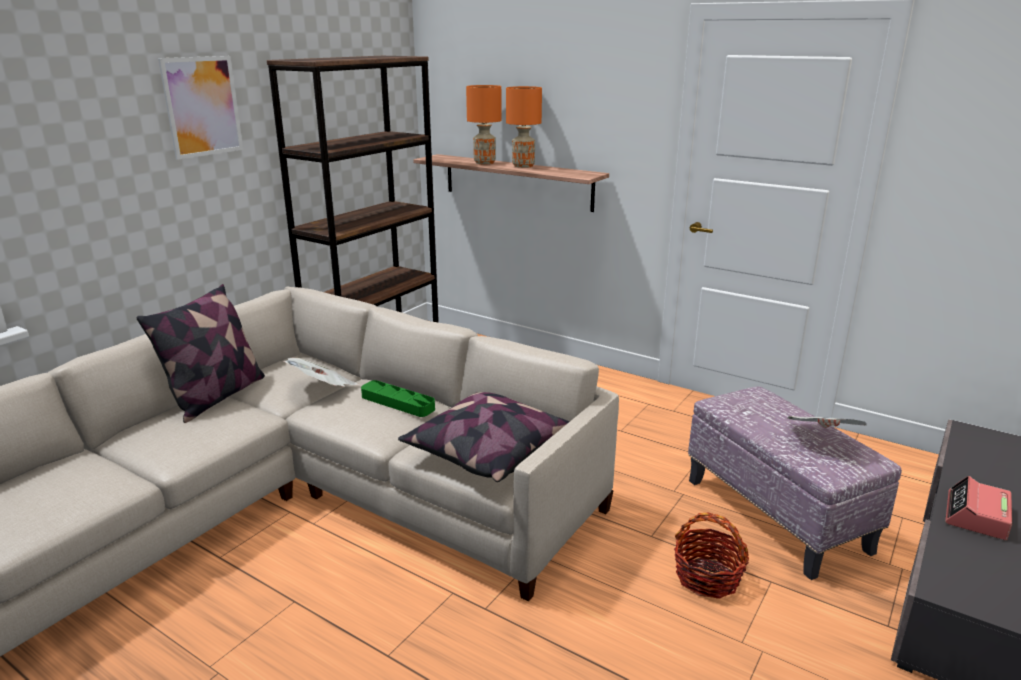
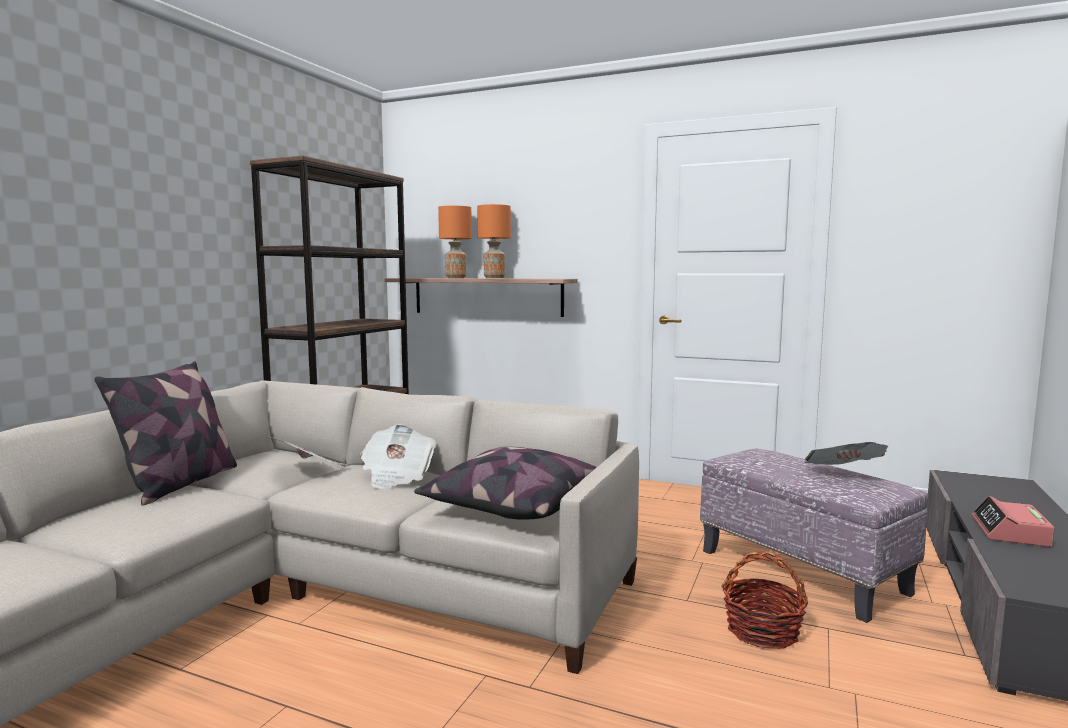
camera: 10 degrees left, 15 degrees down
(202, 106) = (182, 192): picture -> none
(397, 402) = (397, 476): green tray -> newspaper

